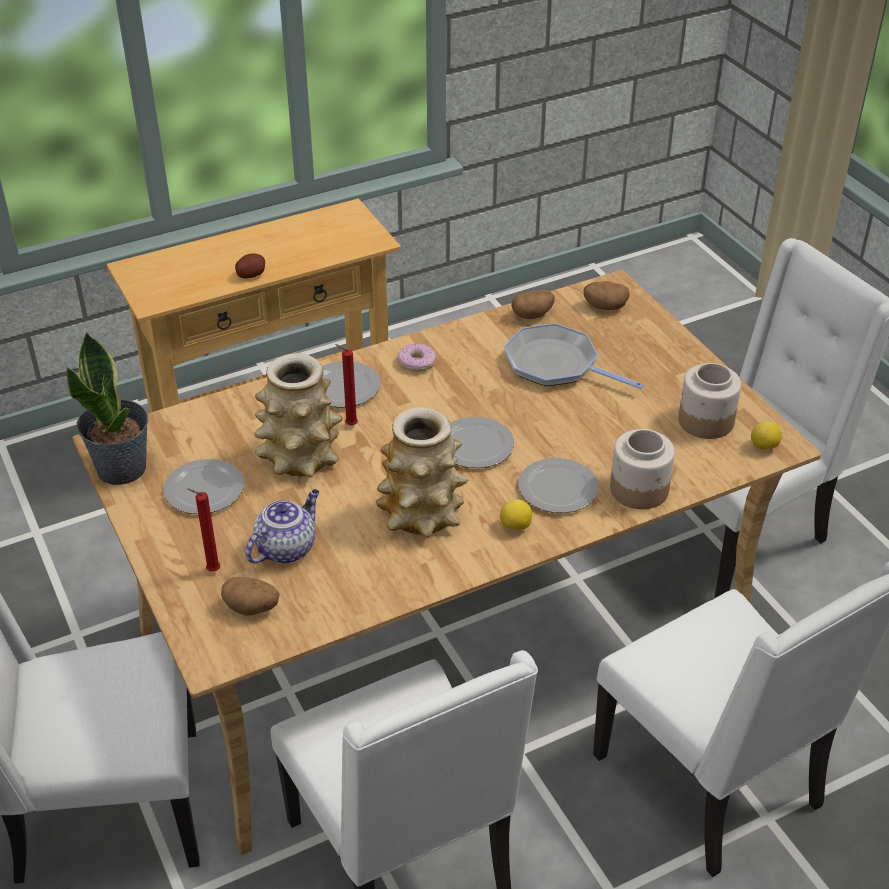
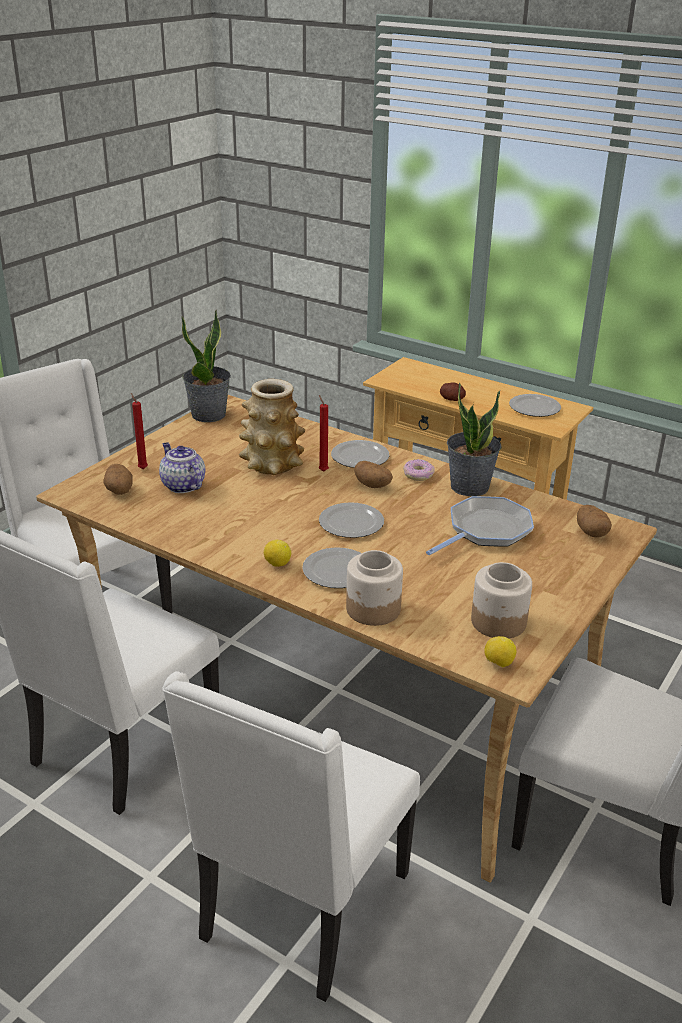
camera: 60 degrees right, 10 degrees down
(205, 488) = (213, 444): plate -> plate (535, 408)
(286, 547) = (182, 485): teapot -> teapot turned 135 degrees counterclockwise
(421, 515) = (255, 523): vase -> none
(468, 340) = (469, 486): none -> potted plant
(532, 315) = (535, 503): potato -> potato (373, 485)
(556, 365) = (486, 530): frying pan -> frying pan turned 45 degrees clockwise

